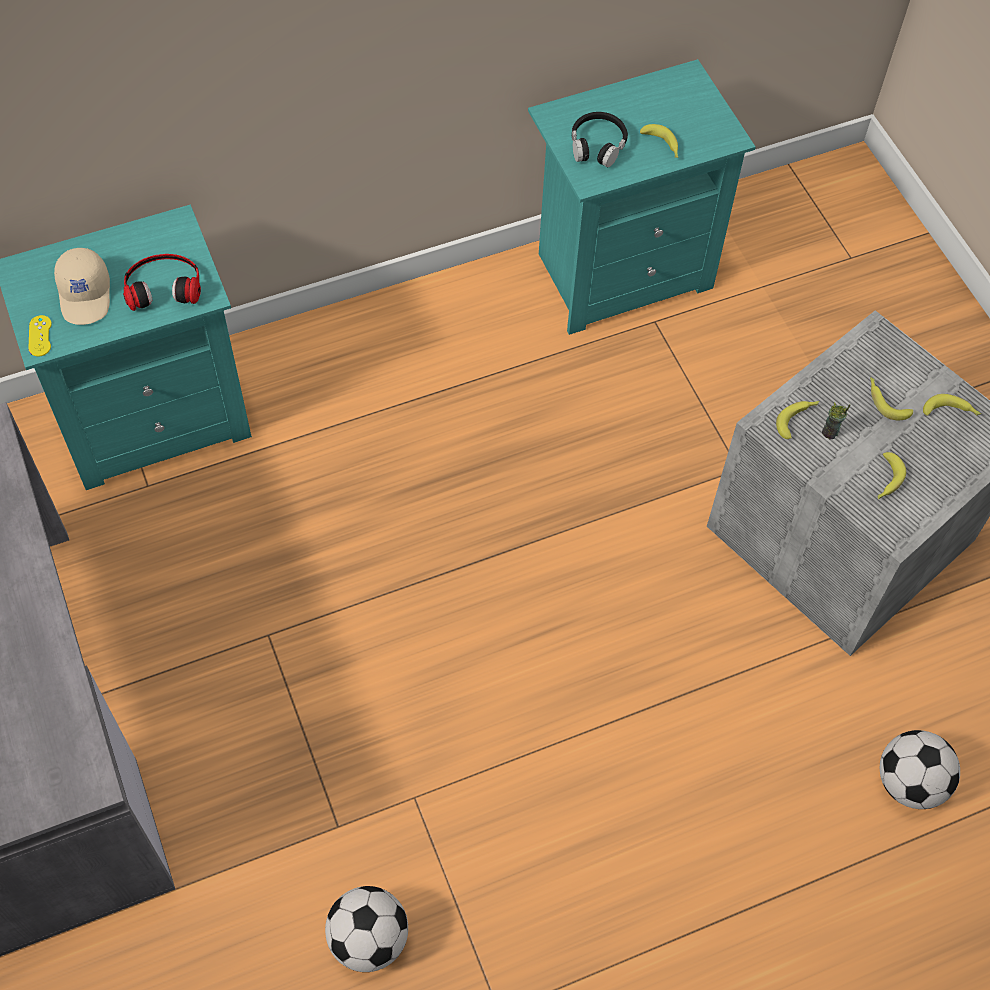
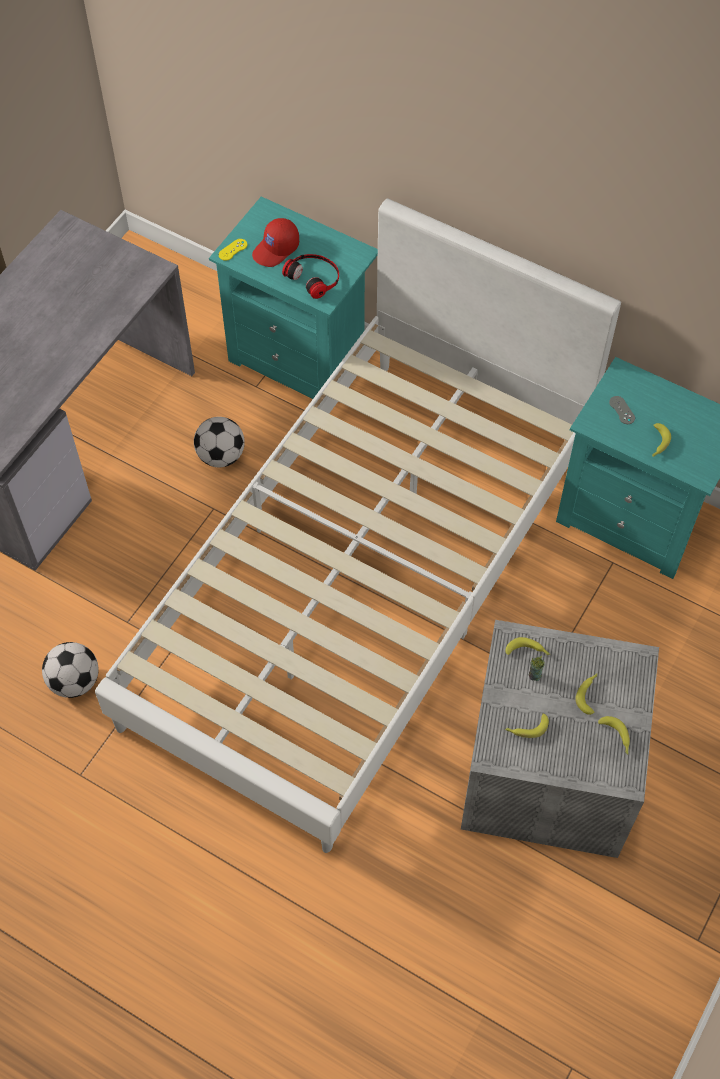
camera: 55 degrees right, 0 degrees up
(86, 295) = (276, 249): beige cap -> red cap
(492, 554) = (360, 584): none -> white bed
(597, 145) = (622, 410): black headphones -> grey game controller
(909, 782) = (398, 917): football -> football (221, 456)

